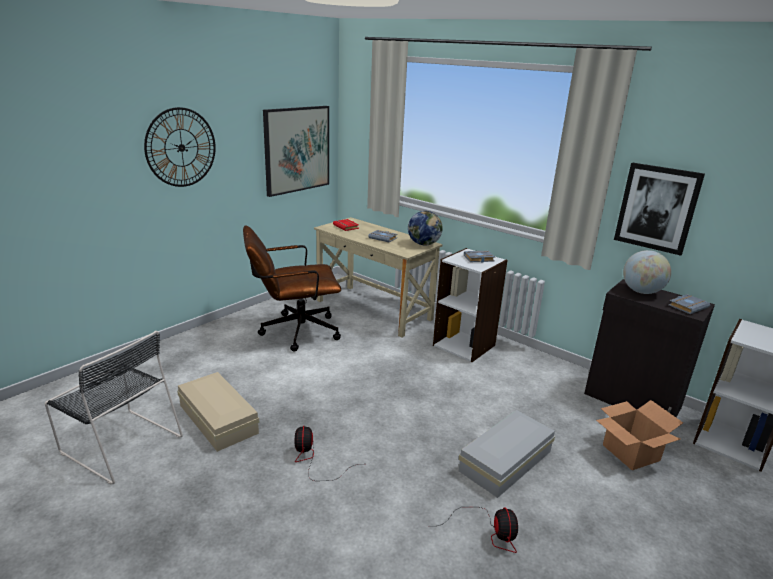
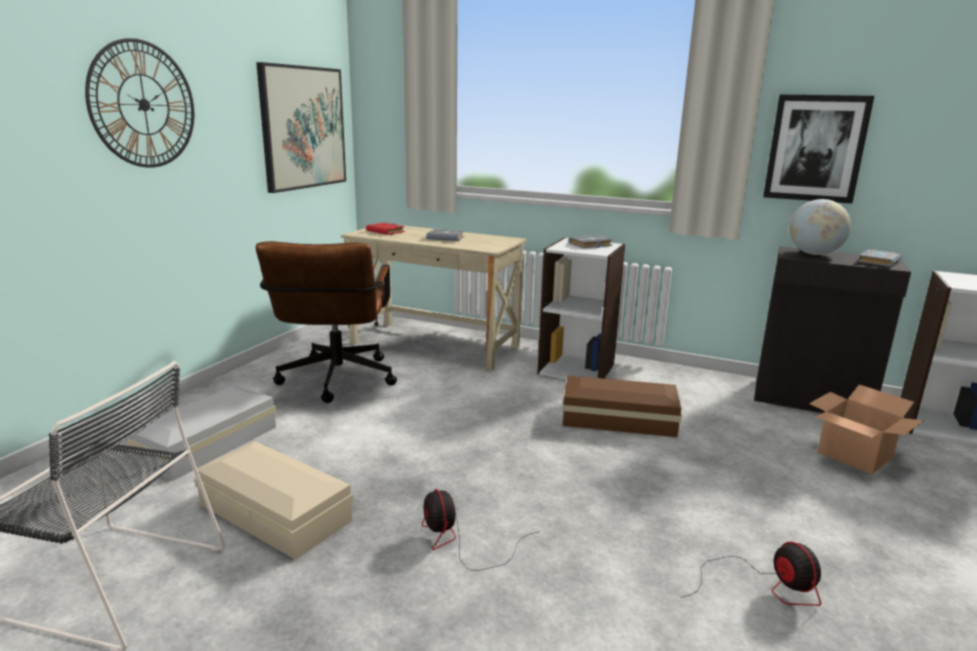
camera: 15 degrees left, 5 degrees down
(293, 331) = (335, 382): brown office chair -> brown office chair turned 60 degrees counterclockwise
(424, 244) = (504, 240): globe -> none
(470, 392) = (620, 419): none -> brown storage box
(507, 461) = (723, 491): white storage box -> white storage box (211, 443)

